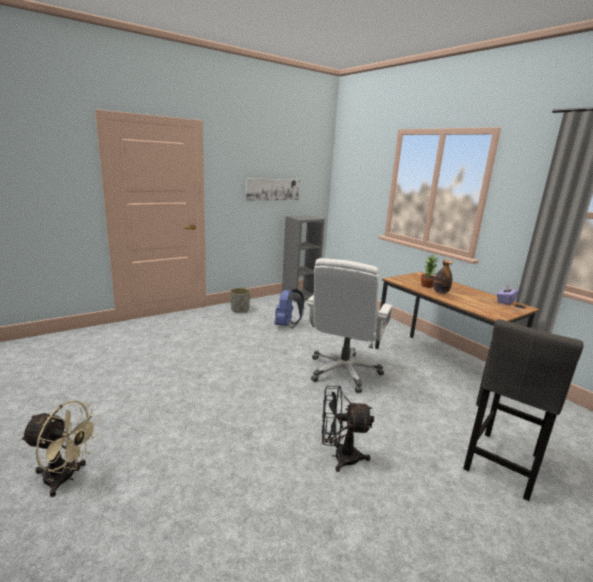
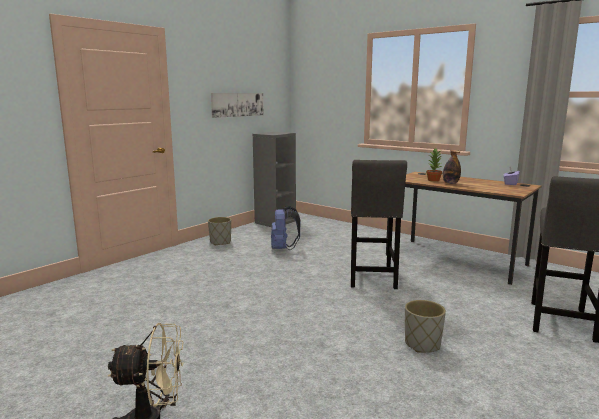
camera: 15 degrees left, 5 degrees down
(339, 457) = (422, 344): black fan -> grey planter
(343, 372) = (372, 278): white office chair -> grey stool

